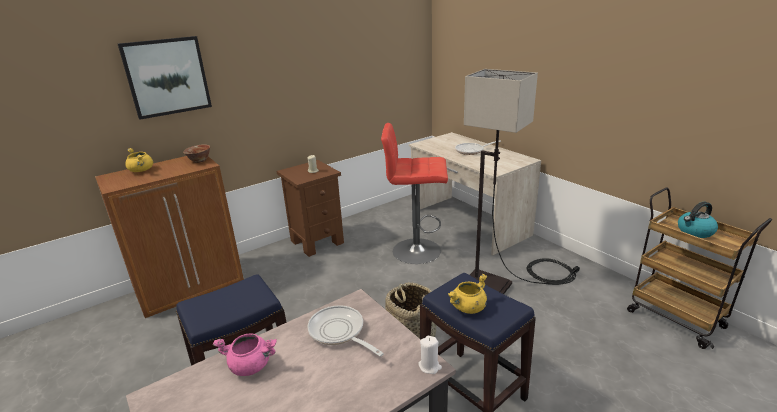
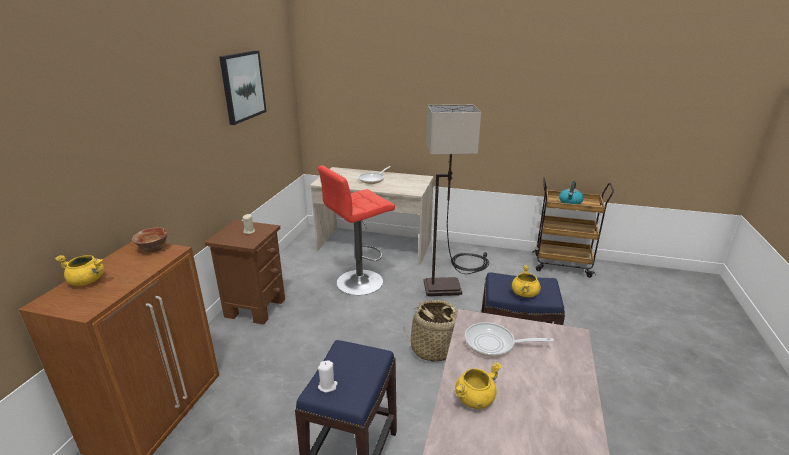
camera: 40 degrees left, 0 degrees up
(167, 77) = (88, 150): picture -> picture (242, 86)
(251, 365) = (474, 398): pink cooking pot -> yellow cooking pot
(429, 366) = (575, 335): white candle -> white candle (327, 386)

